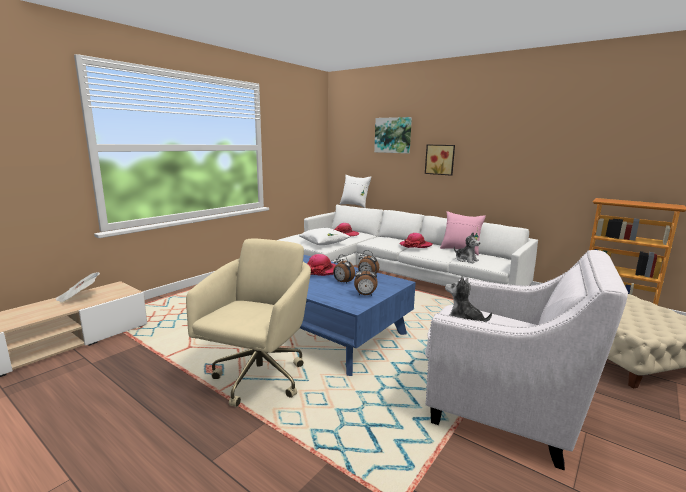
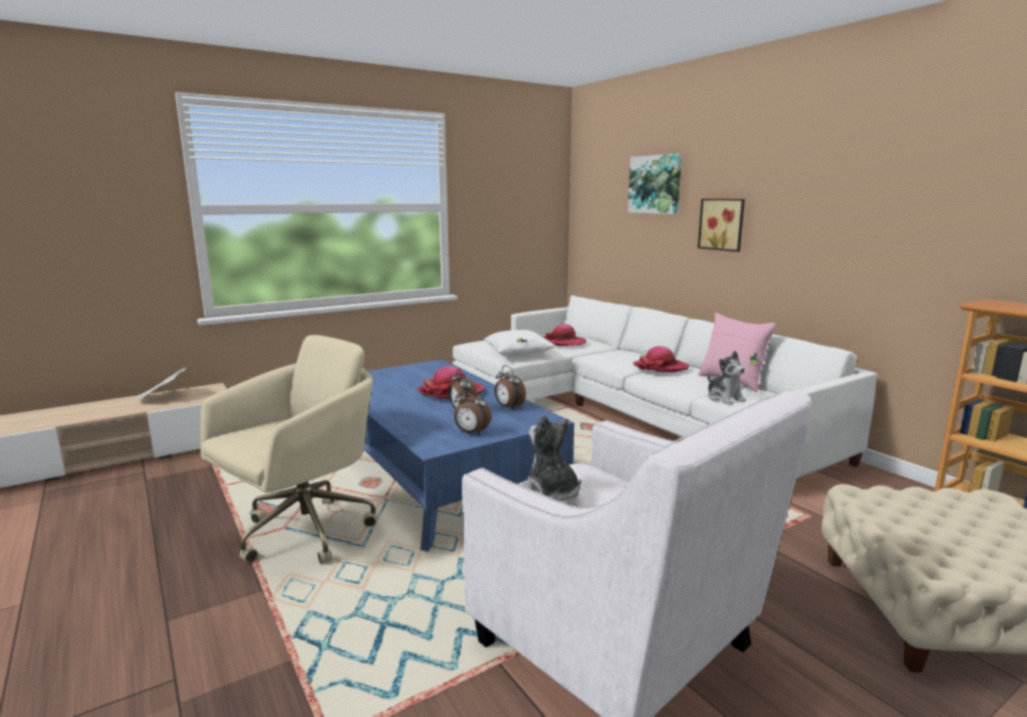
camera: 20 degrees right, 0 degrees up
(354, 205) = (597, 298): white pillow -> none

